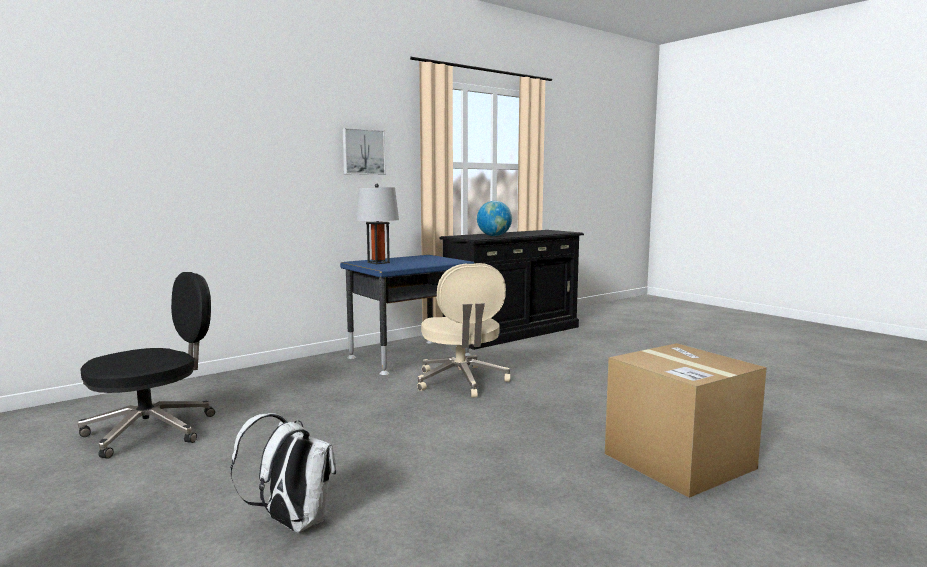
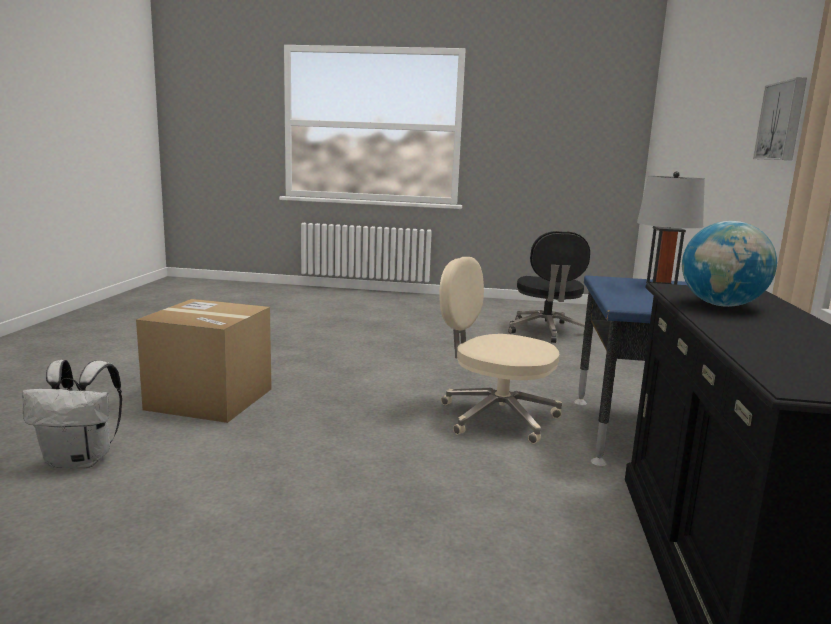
camera: 135 degrees right, 5 degrees up
(292, 523) = (379, 327): white backpack -> white backpack (81, 460)

